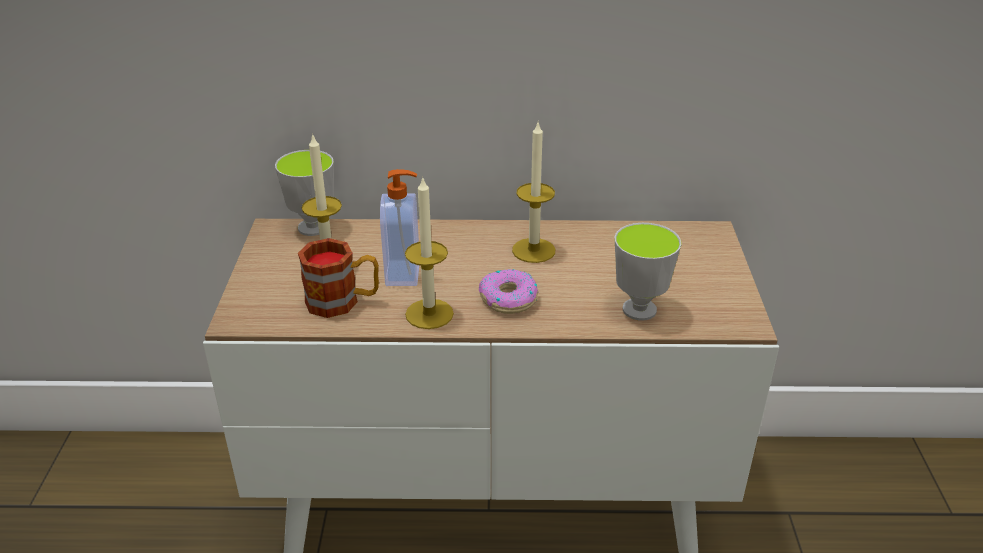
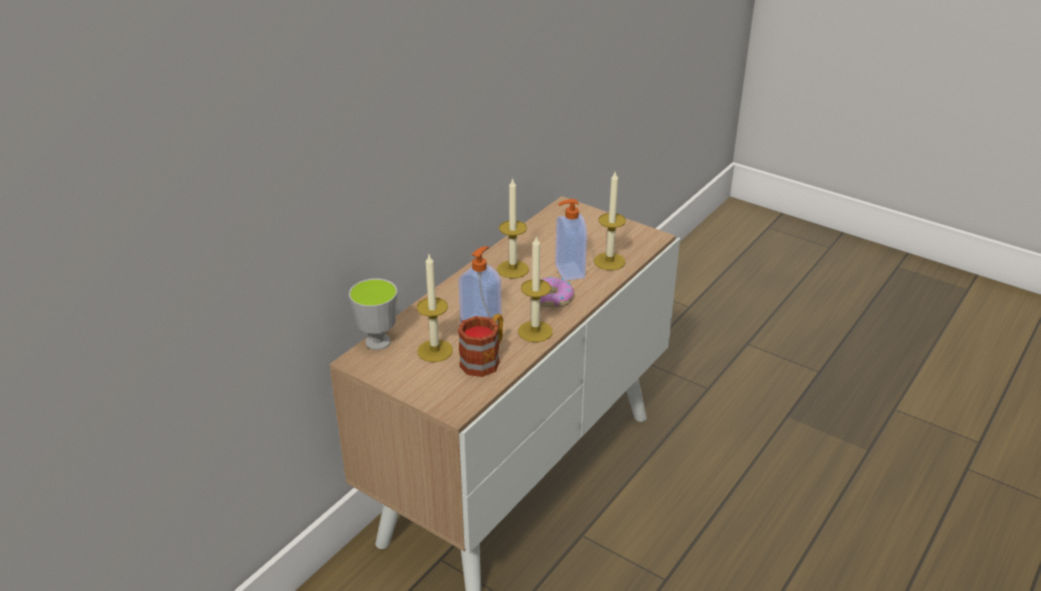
camera: 55 degrees left, 0 degrees up
(577, 289) = (568, 271): none -> soap dispenser
(639, 310) = (609, 261): cup -> candle

